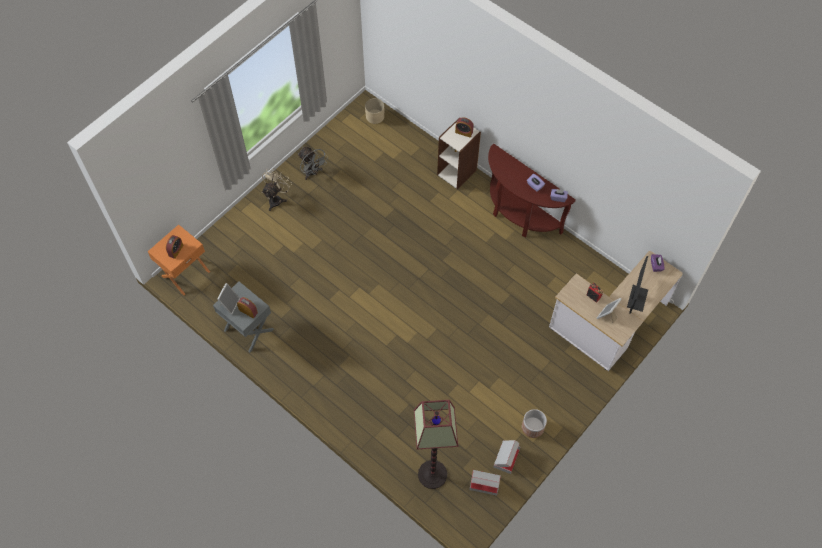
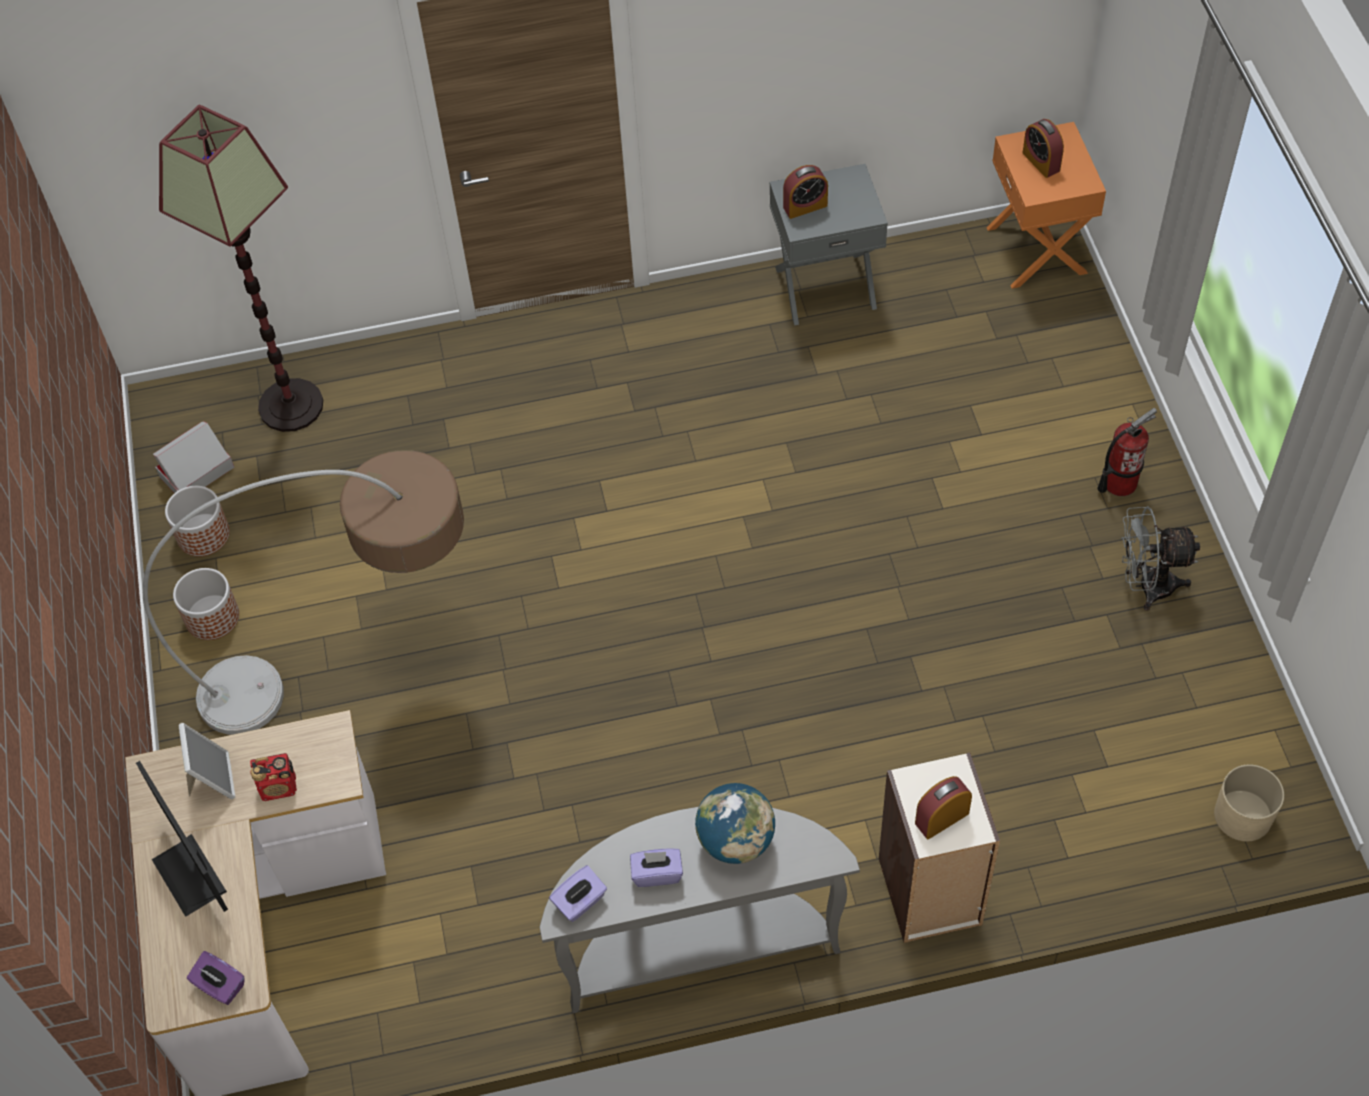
camera: 130 degrees right, 5 degrees down
(229, 304) = (845, 187): picture frame -> none
(277, 199) = (1119, 483): beige fan -> fire extinguisher
(506, 458) = (204, 535): cardboard box -> planter
(509, 174) = (736, 840): none -> globe
(513, 366) = (358, 669): none -> floor lamp
(518, 215) = (699, 945): brown console table -> grey console table

